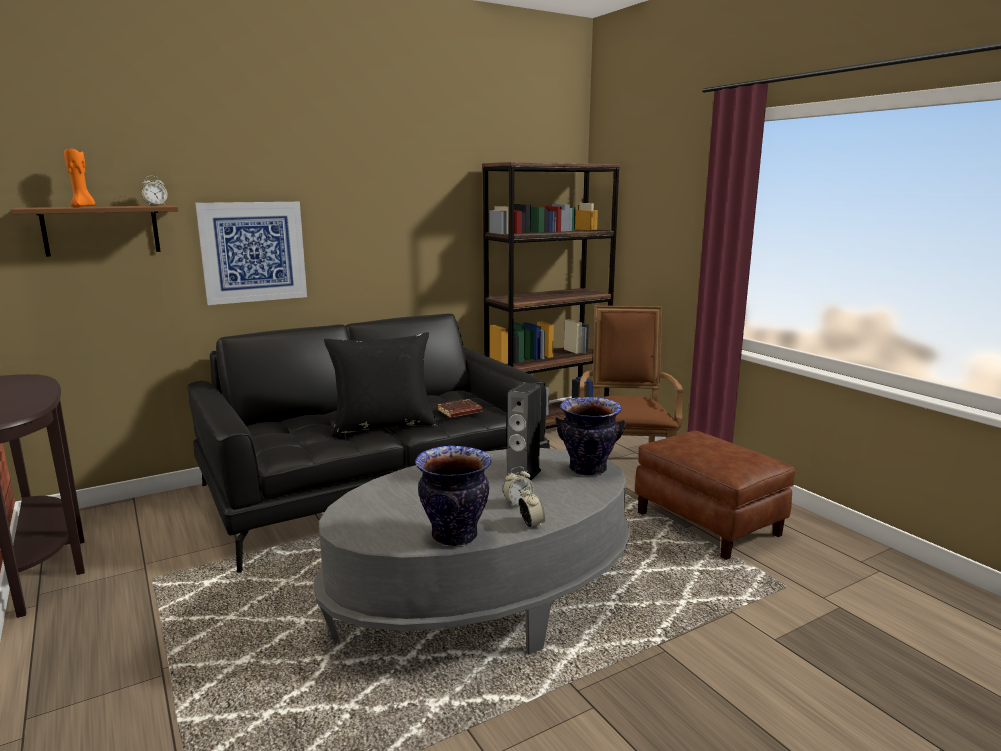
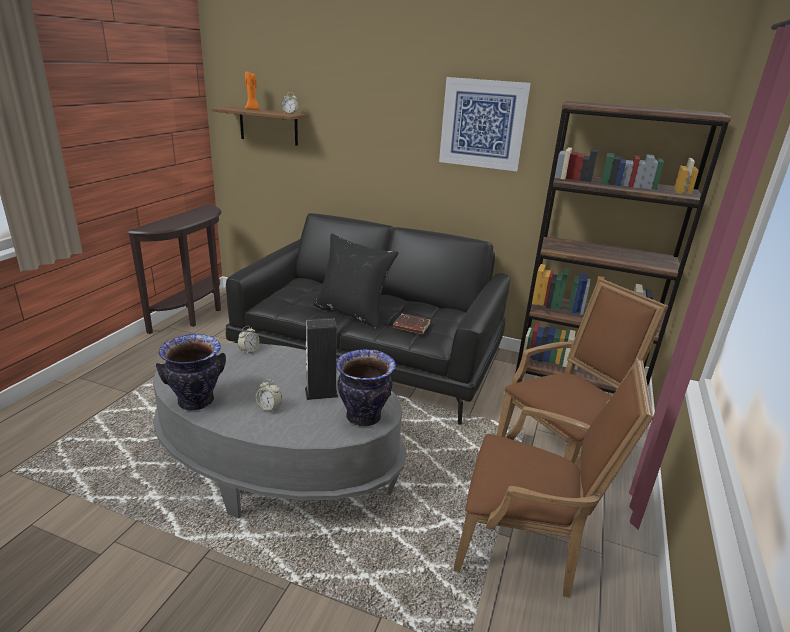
camera: 50 degrees right, 10 degrees up
(253, 252) = (353, 155): picture -> picture (482, 124)
(531, 524) = (238, 425): alarm clock -> alarm clock (249, 351)
(708, 524) = (525, 548): brown ottoman -> brown armchair

